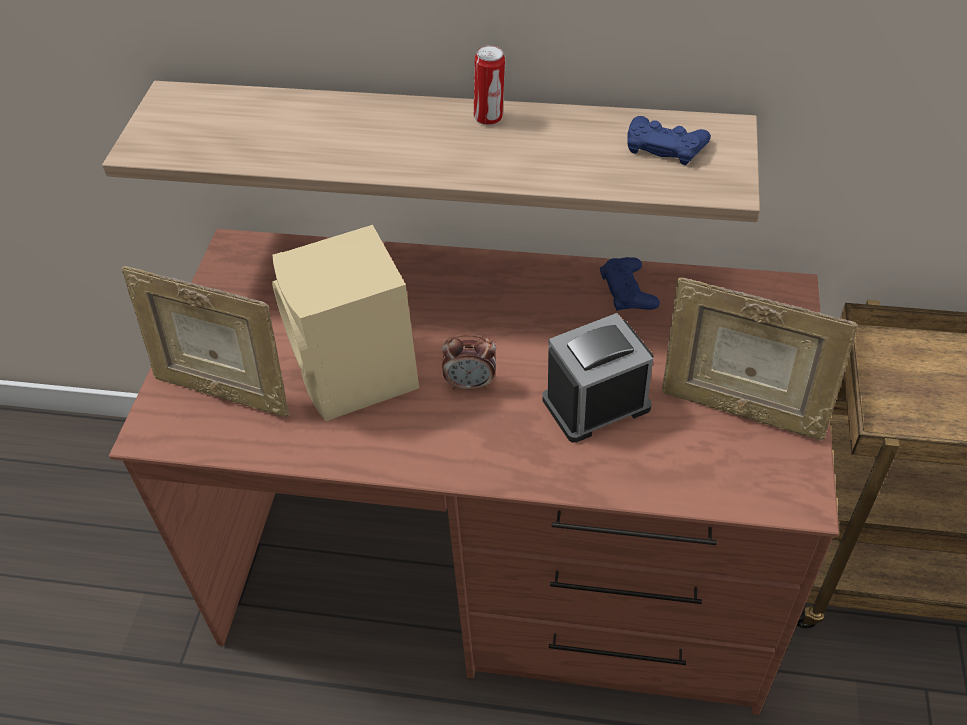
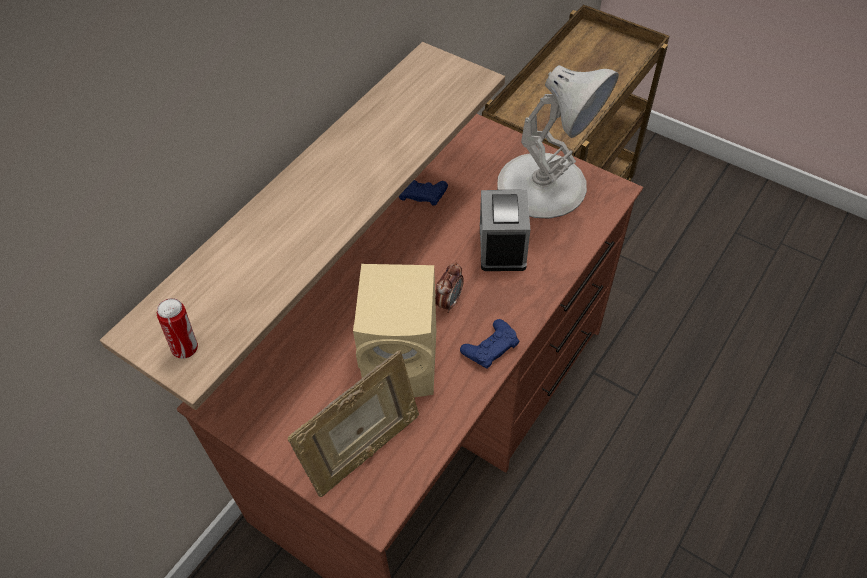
camera: 65 degrees left, 5 degrees up
(490, 118) = (329, 154): can -> can (186, 347)
(665, 146) = (422, 88): blue game controller -> blue game controller (490, 347)
(740, 409) = (543, 185): picture frame -> white table lamp

